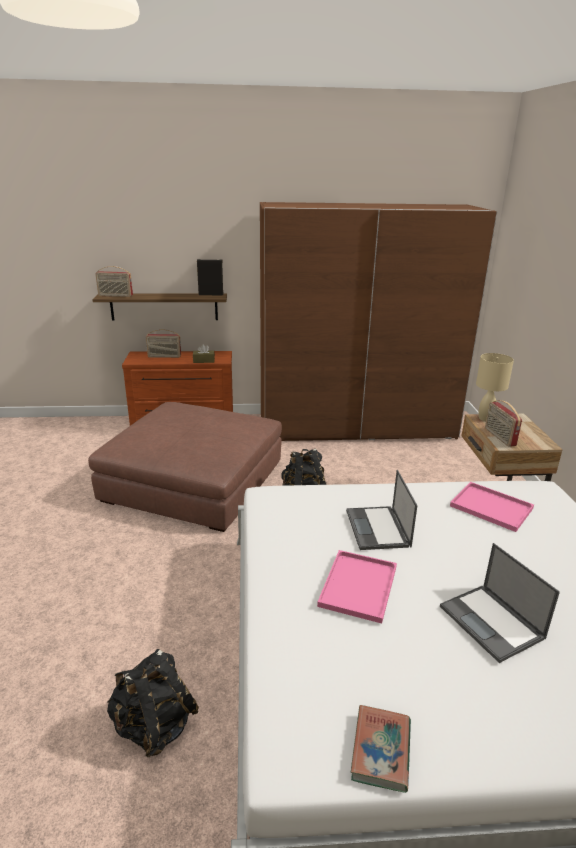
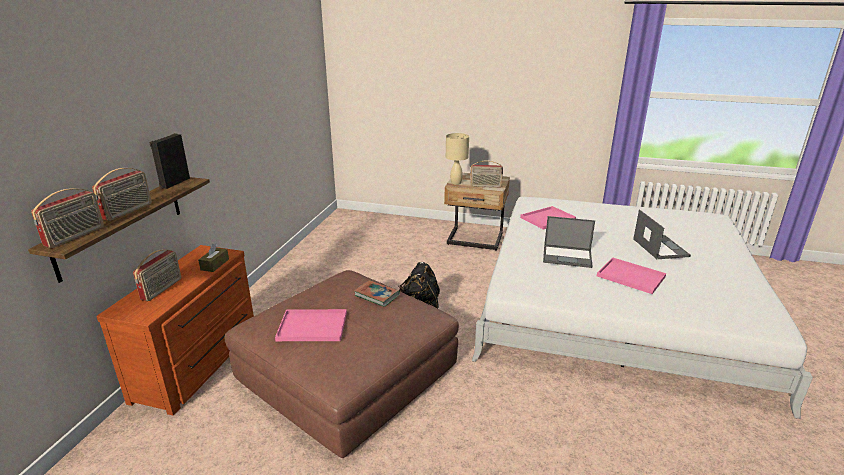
camera: 70 degrees left, 0 degrees up
(154, 726) = (682, 438): black backpack -> none
(155, 296) = (128, 211): none -> radio
(171, 421) = (314, 326): none -> pink tray
(356, 426) = (317, 257): brown wardrobe -> none
(381, 751) = (758, 299): book -> book (377, 295)
(492, 623) = (659, 247): laptop -> laptop turned 90 degrees counterclockwise

